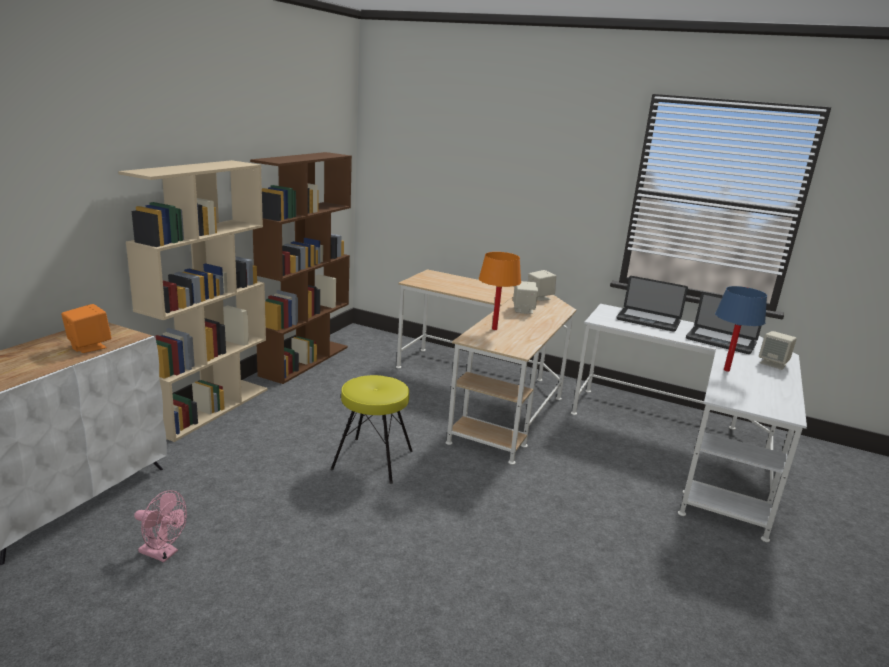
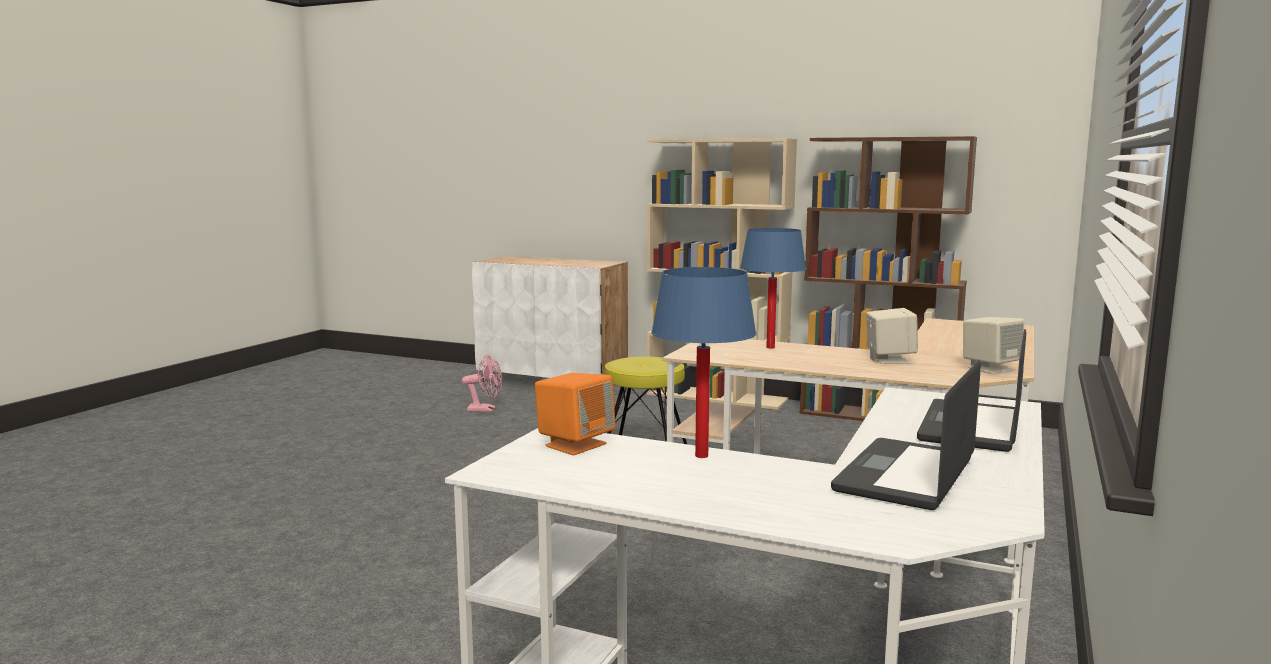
camera: 90 degrees right, 10 degrees down
(89, 346) = (569, 264): orange speaker -> orange speaker (575, 445)
(163, 553) = (486, 410): pink fan -> pink fan turned 105 degrees counterclockwise
(494, 329) = (770, 347): orange table lamp -> blue table lamp
(773, 364) = (784, 507): beige speaker -> none

